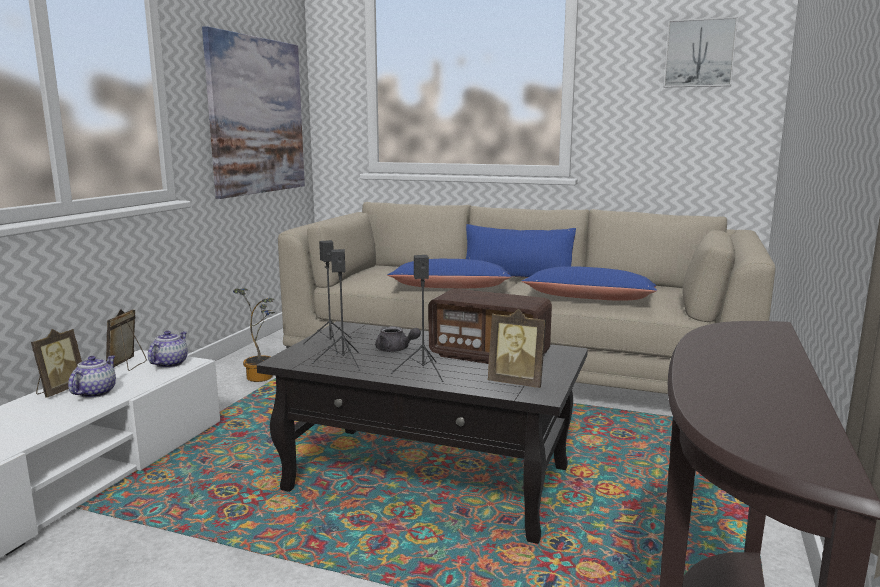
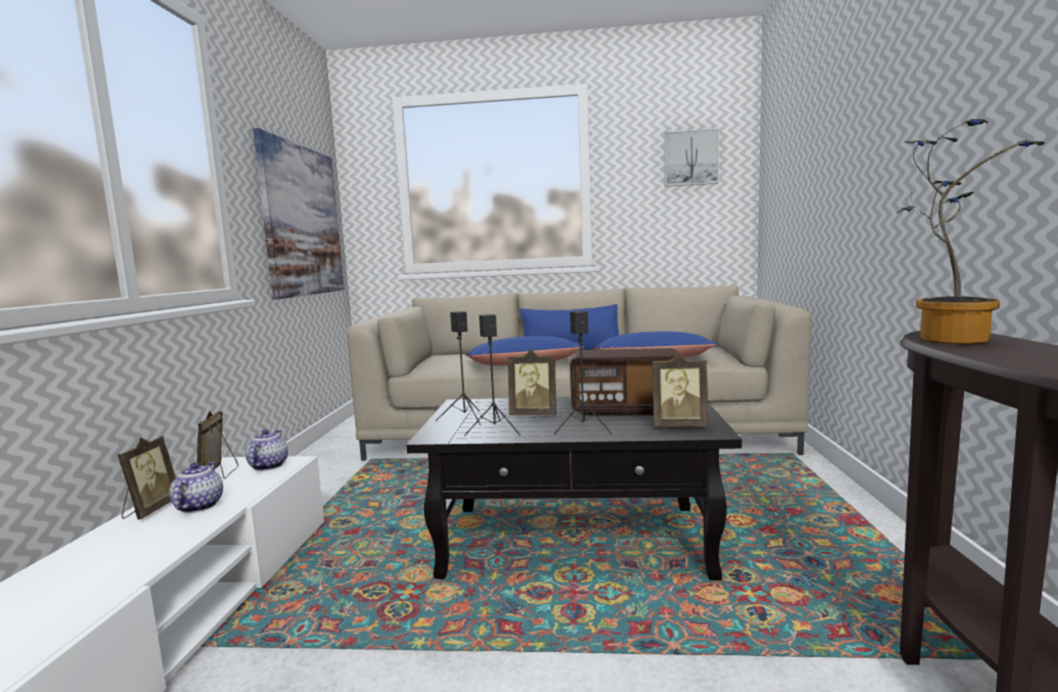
camera: 15 degrees left, 5 degrees down
(262, 376) = (340, 473): potted plant -> potted plant (946, 338)
(396, 350) = (534, 414): grey teapot -> picture frame

